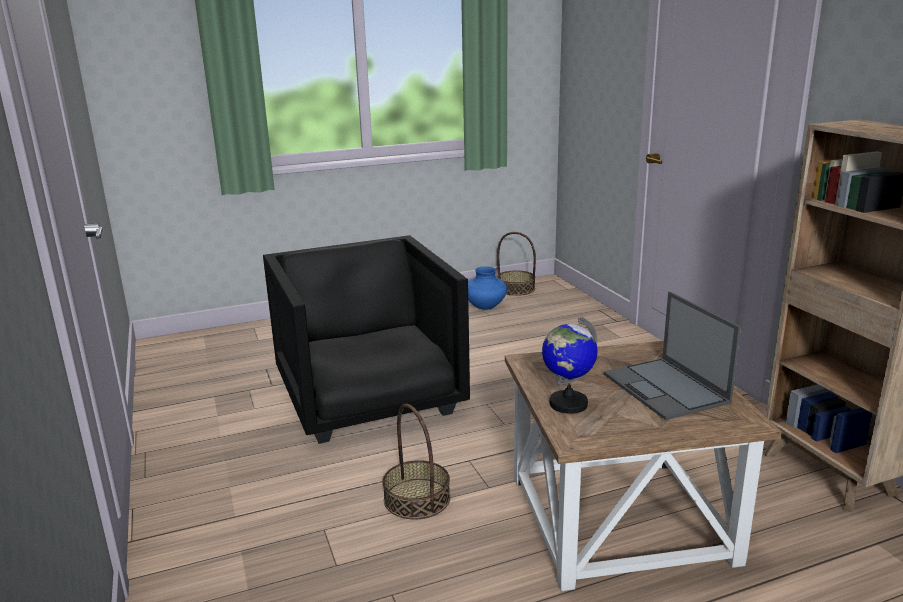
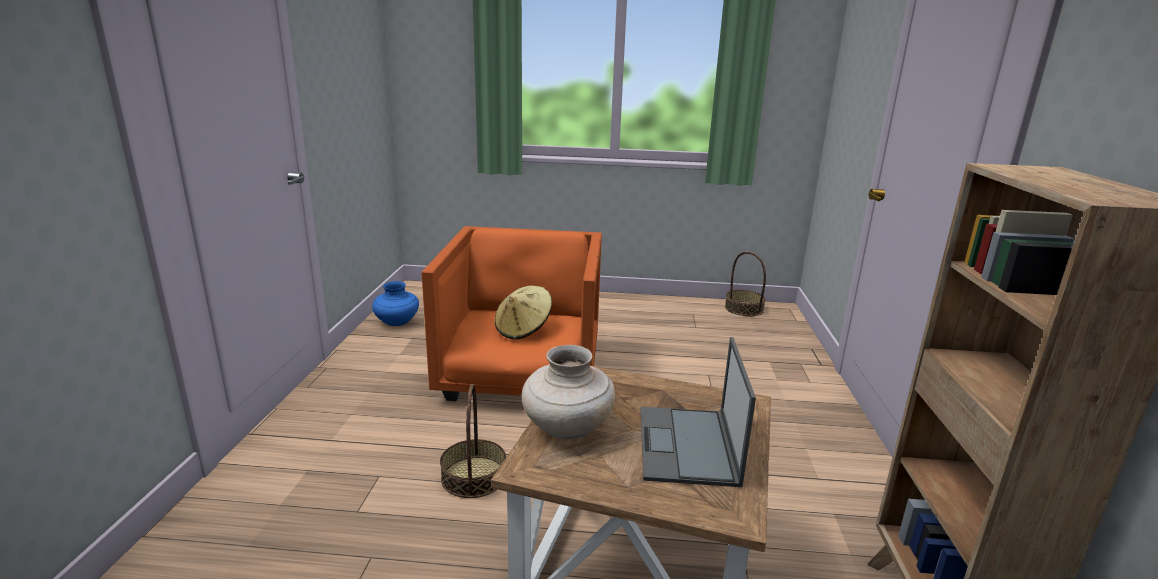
camera: 25 degrees right, 0 degrees up
(370, 398) = (522, 374): black armchair -> orange armchair
(373, 349) = (523, 329): none -> beige hat
(485, 306) = (699, 318): blue vase -> blue vase (397, 322)
(567, 404) = (567, 429): globe -> beige vase

